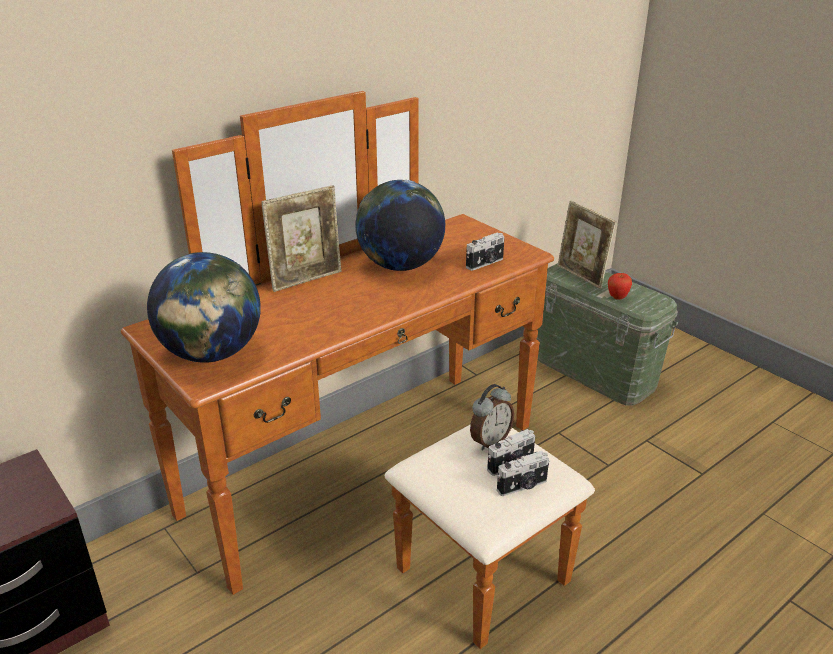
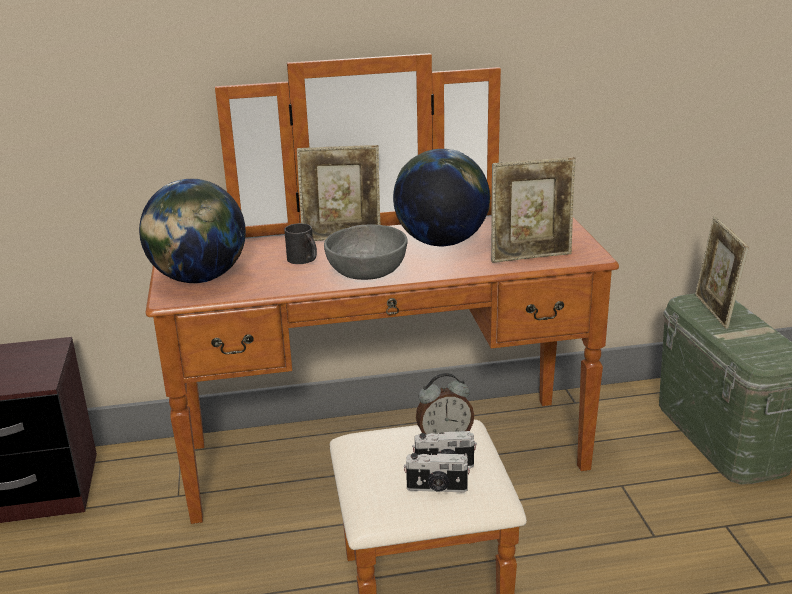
camera: 30 degrees right, 5 degrees down
(296, 310) = (304, 260): none -> black mug
(365, 307) = (367, 270): none -> grey bowl
(485, 263) = (531, 256): camera -> picture frame
(617, 297) = (738, 342): apple -> none

